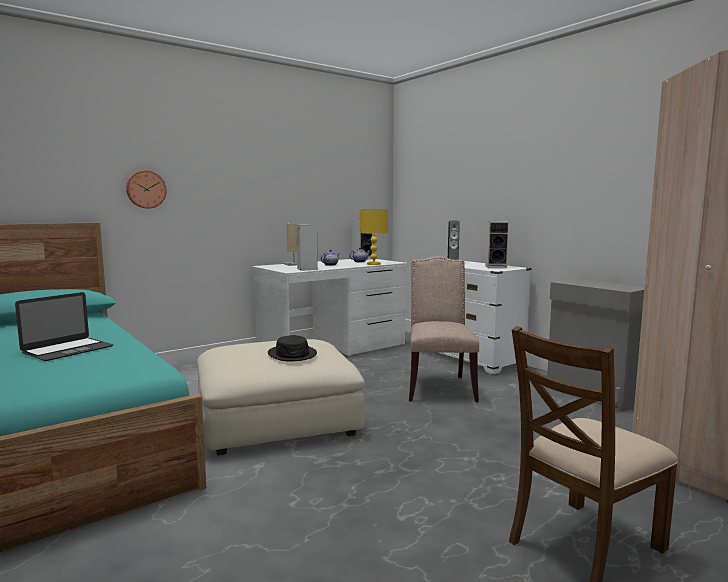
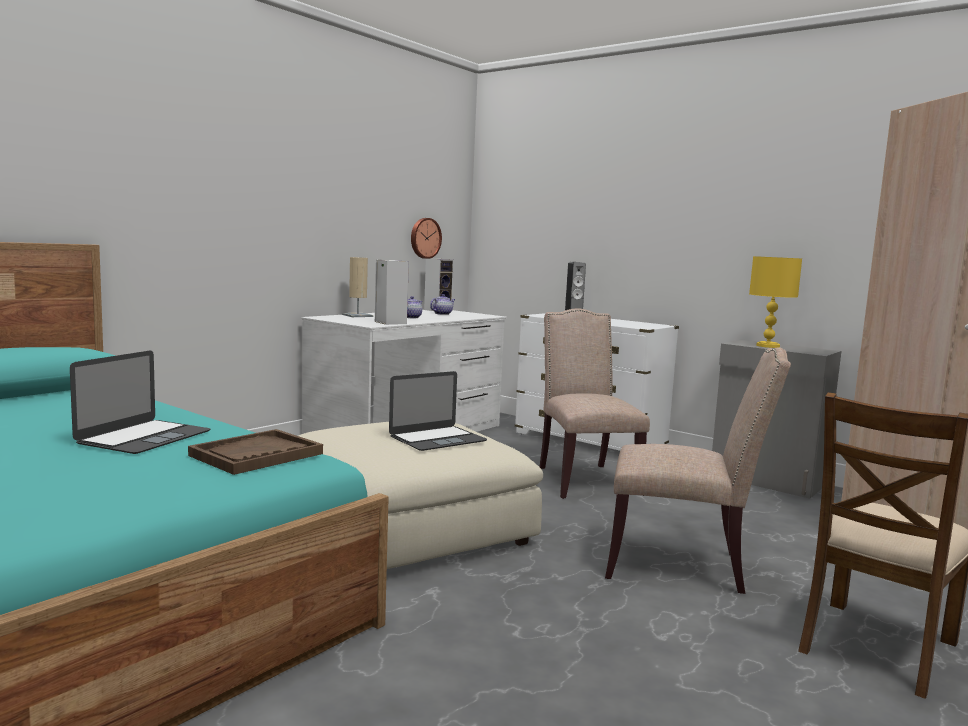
camera: 15 degrees left, 0 degrees up
(117, 364) = (256, 455): none -> brown tray
(145, 189) = (162, 197): wall clock -> wall clock (424, 238)
(292, 354) = (437, 438): black hat -> laptop
(373, 264) = (467, 317): yellow table lamp -> yellow table lamp (767, 346)
(463, 460) = (681, 565): none -> beige chair
(496, 267) = (637, 324): speaker -> none

